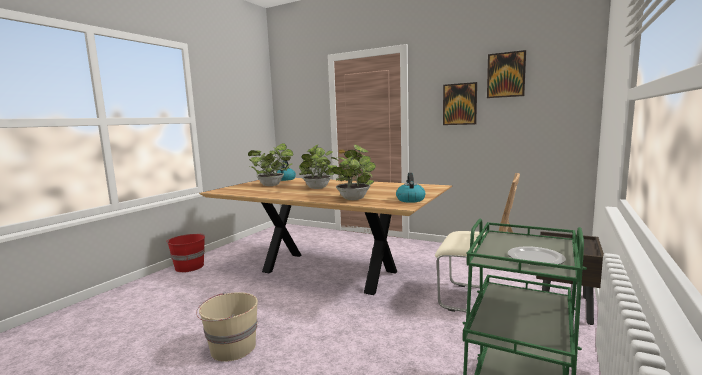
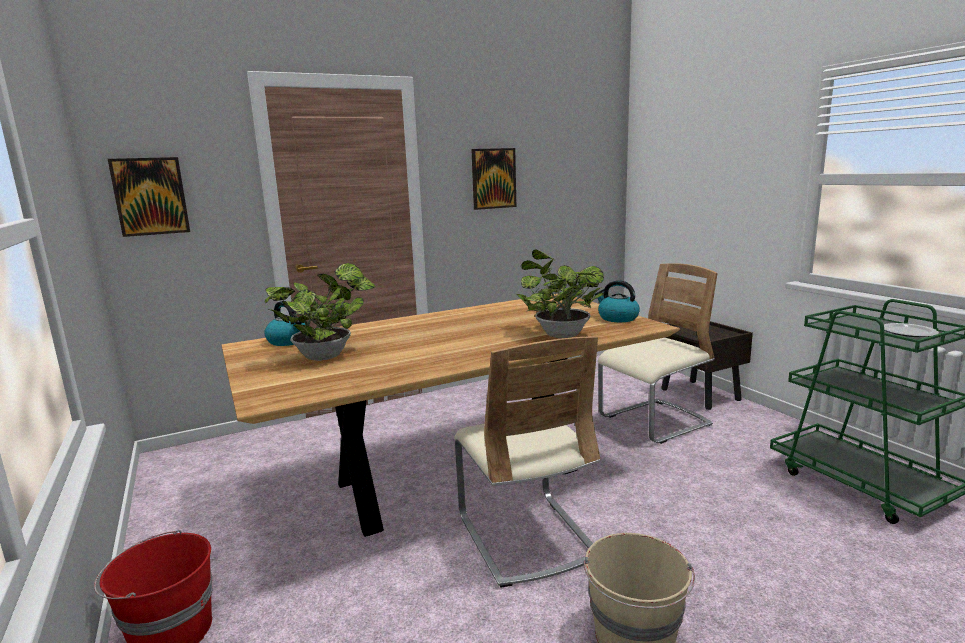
camera: 55 degrees left, 5 degrees up
(292, 301) = (525, 536): none -> beige chair
(317, 188) = (436, 337): potted plant -> none
(506, 75) = (544, 141): picture -> picture (150, 196)

